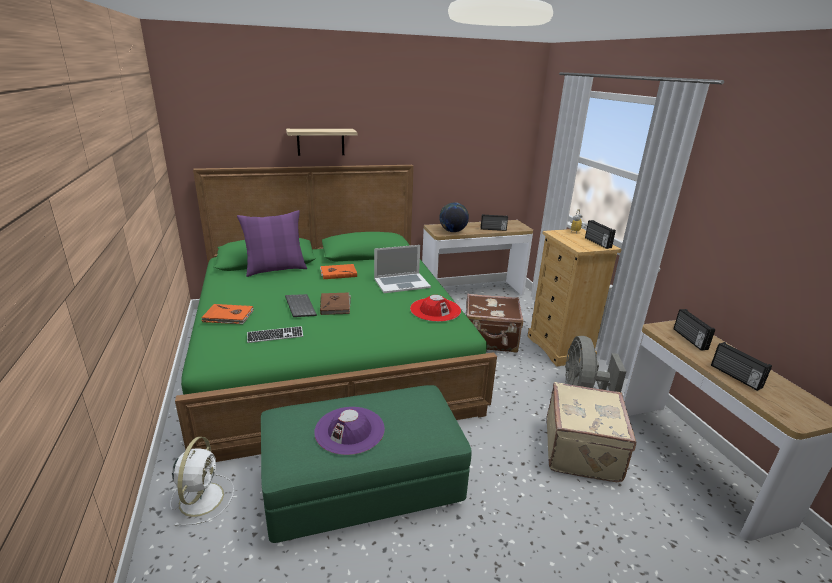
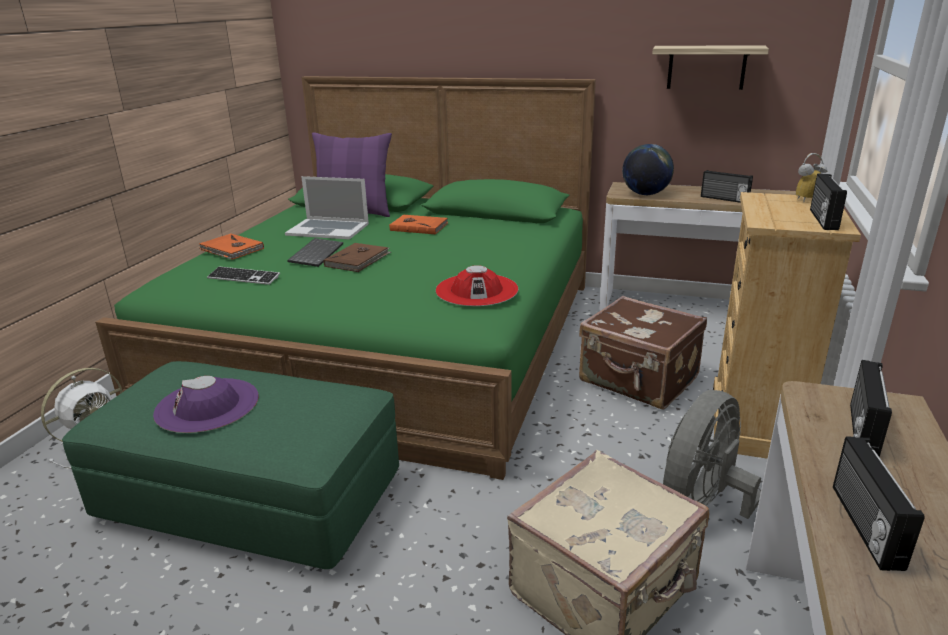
camera: 35 degrees right, 0 degrees up
(320, 142) = (459, 41): shelf -> shelf (706, 67)
(401, 283) = (482, 251): laptop -> laptop (328, 229)

